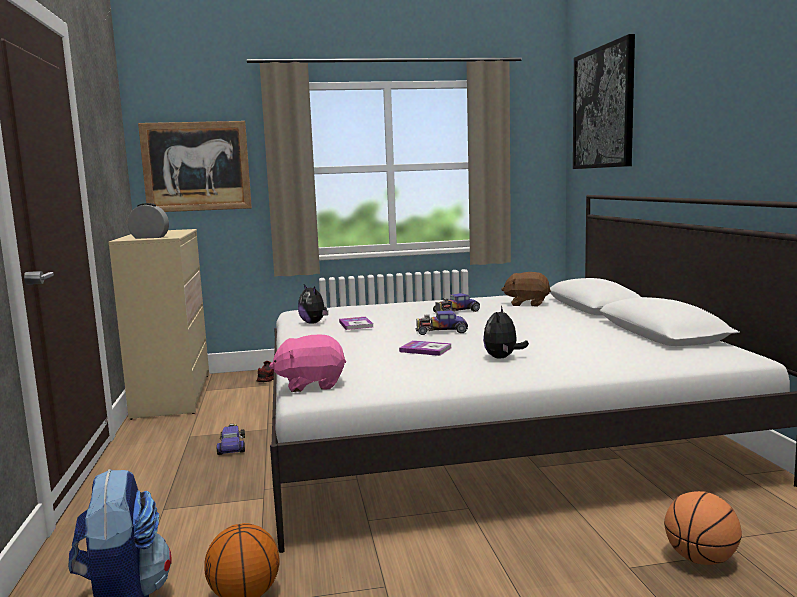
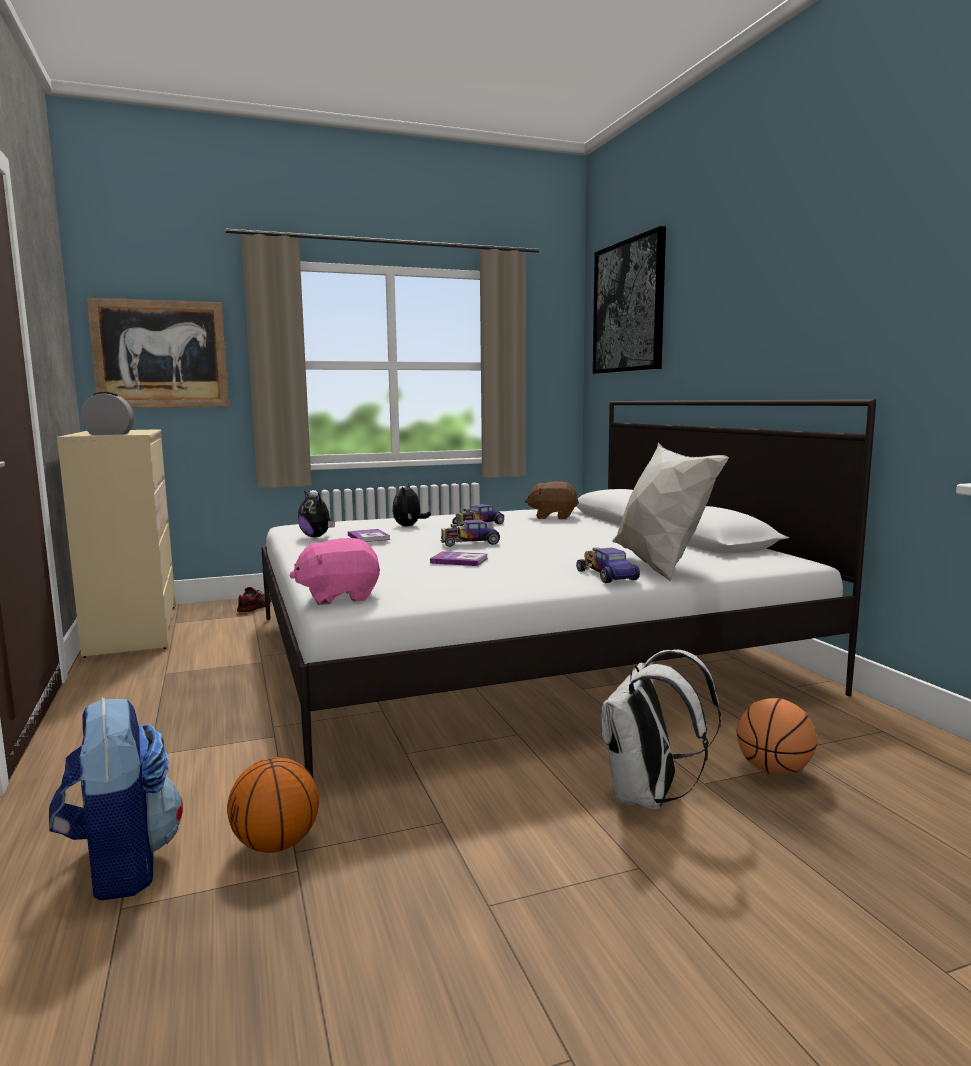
camera: 10 degrees left, 0 degrees up
(232, 445) = (222, 681): toy car -> toy car (606, 575)
(502, 358) = (549, 567): plush toy -> plush toy (409, 526)
(572, 578) = (648, 798): none -> white backpack
(606, 360) = (659, 567): none -> white pillow

